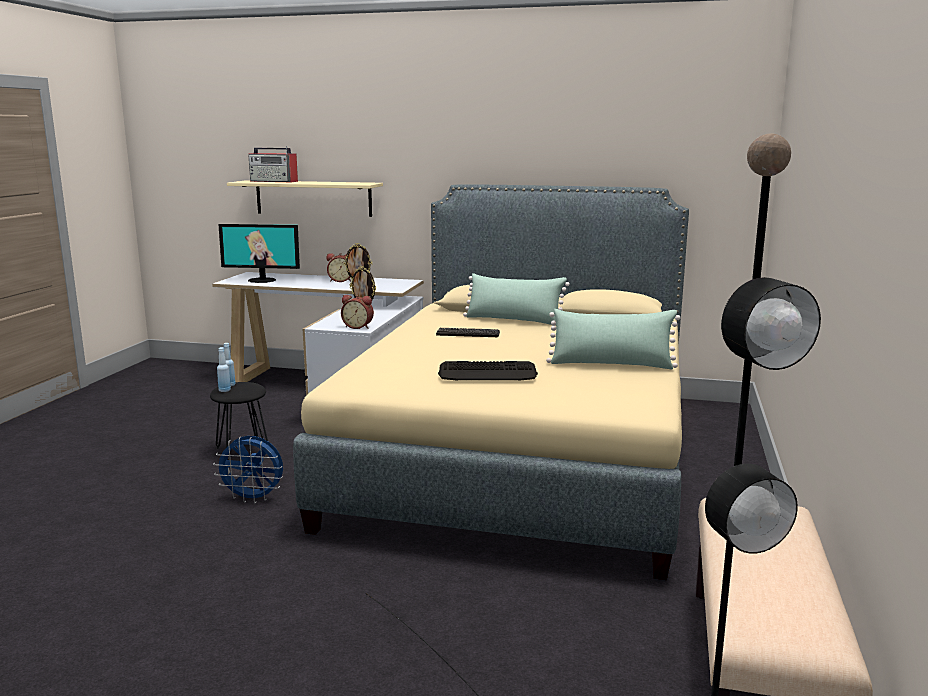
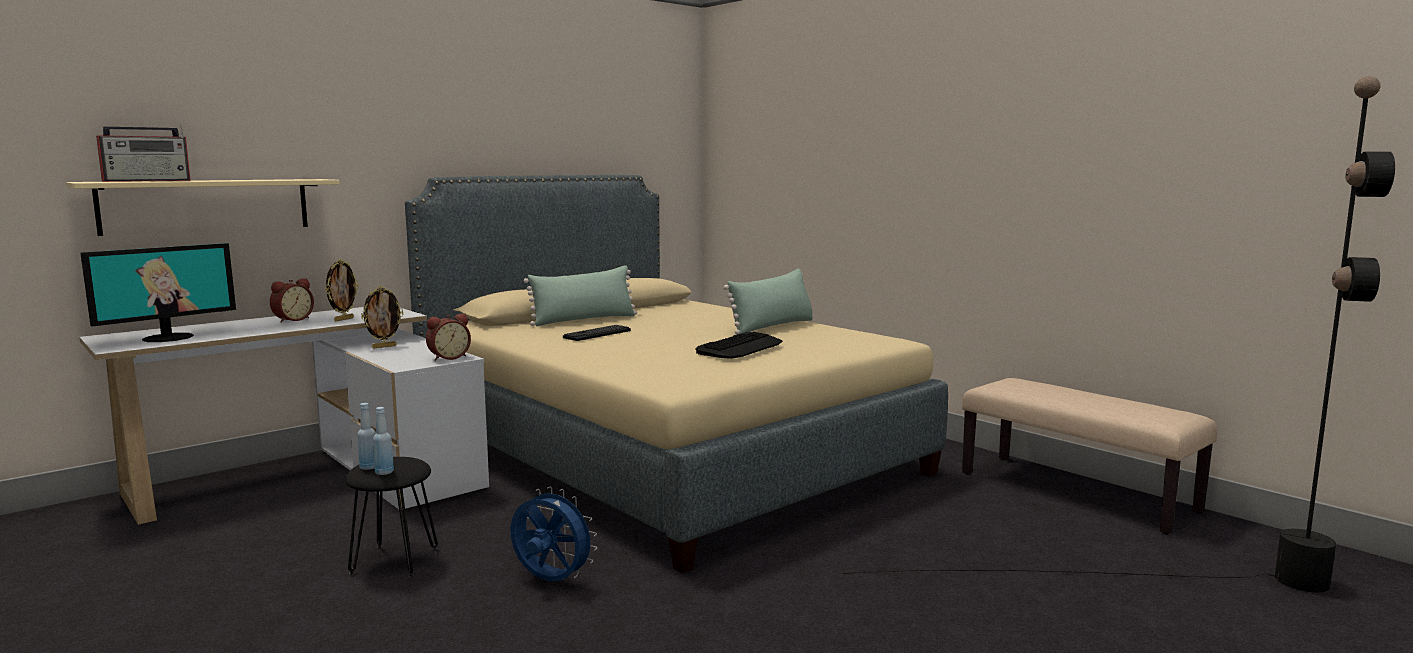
camera: 55 degrees left, 5 degrees down
(253, 498) = (550, 581): blue fan -> blue fan turned 105 degrees counterclockwise

